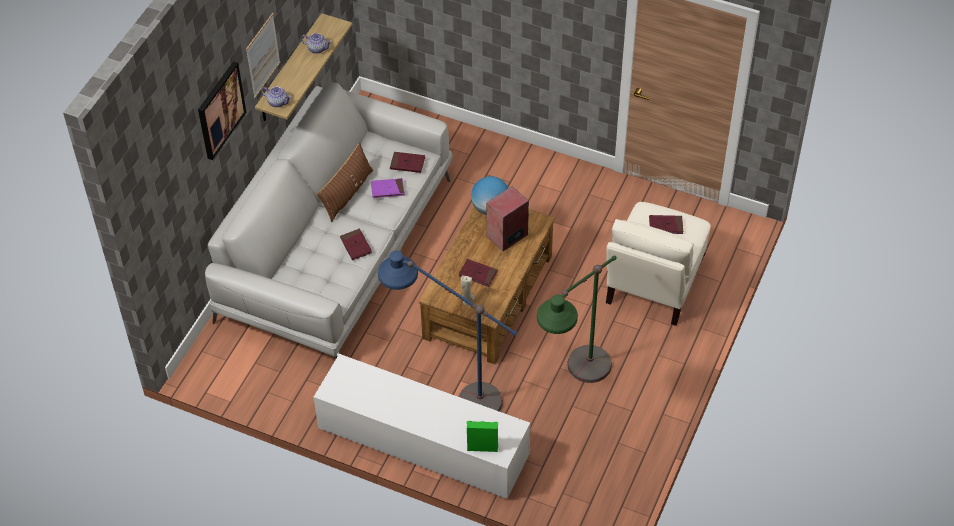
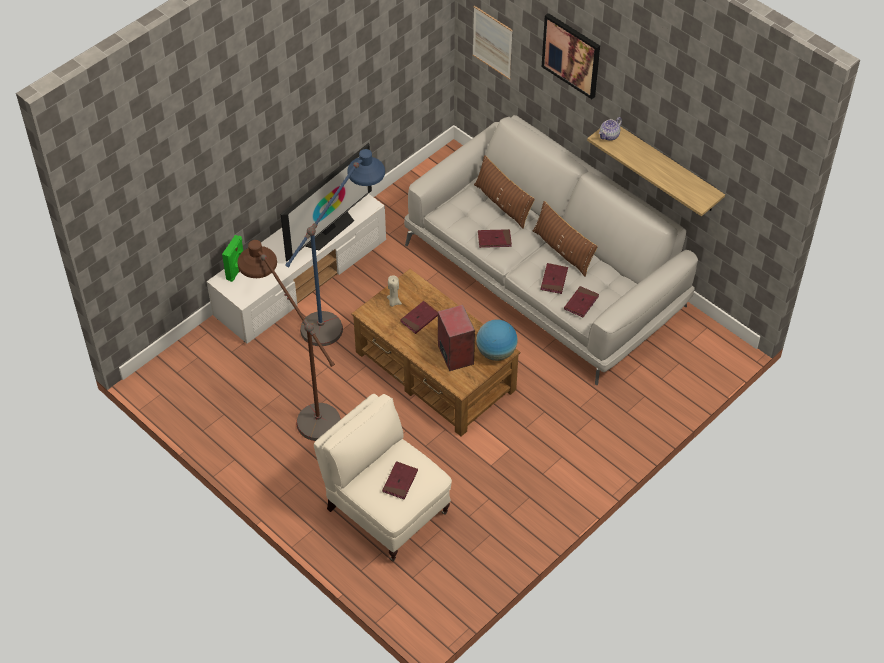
camera: 110 degrees right, 0 degrees up
(262, 55) = (636, 100): picture -> picture (492, 42)
(304, 253) = (502, 203): none -> brown pillow
(317, 48) = (672, 179): teapot -> none
(387, 189) = (554, 280): purple book -> red book
(393, 388) = (328, 230): none -> television
(574, 387) = (299, 402): green floor lamp -> brown floor lamp

